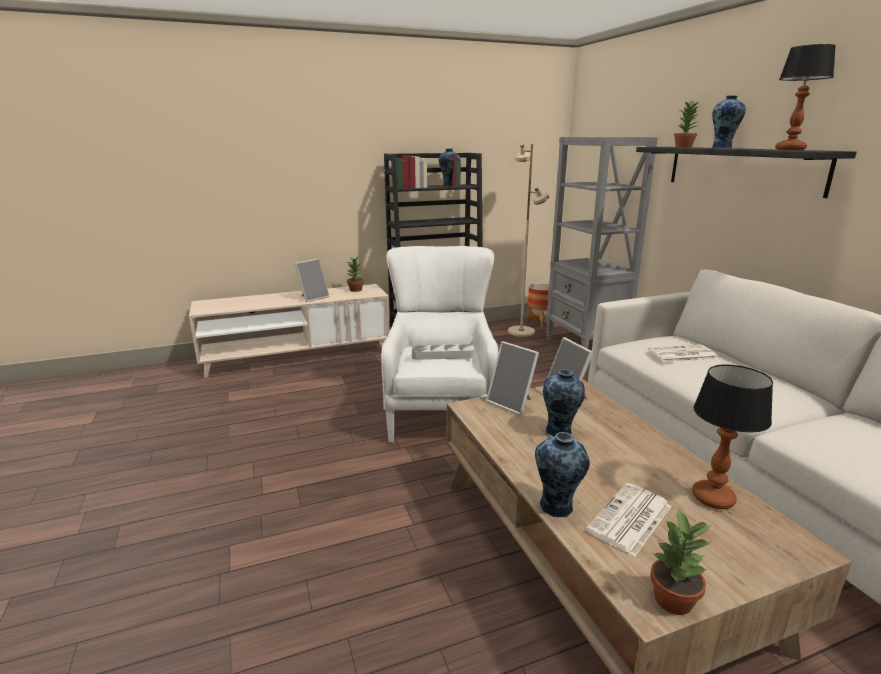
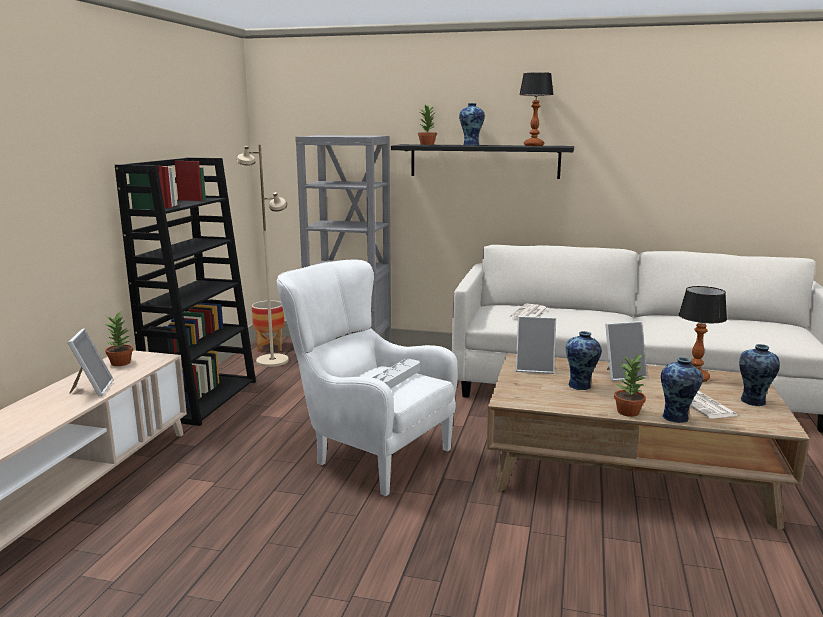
camera: 55 degrees left, 5 degrees down
(449, 185) = (186, 200): vase -> vase (753, 402)
(512, 403) = (520, 385): picture frame -> picture frame (623, 375)
(673, 601) = (781, 420): potted plant -> potted plant (628, 412)

